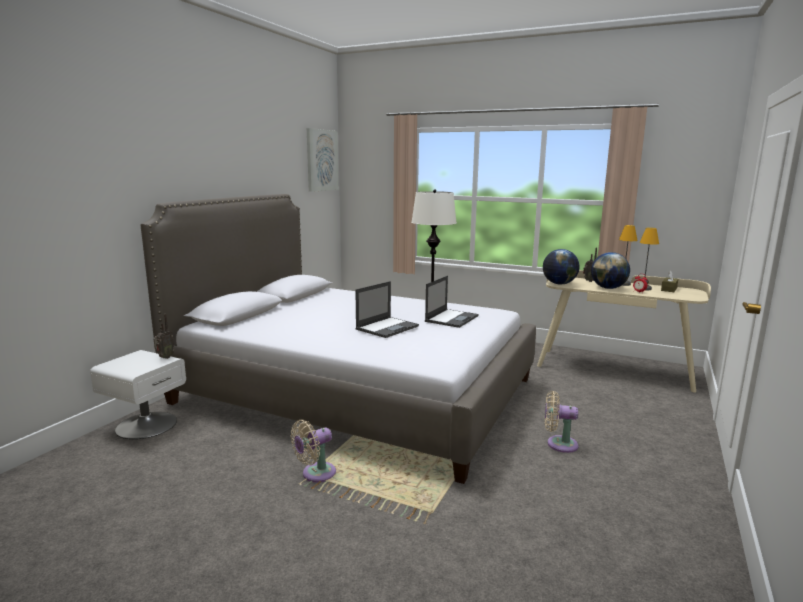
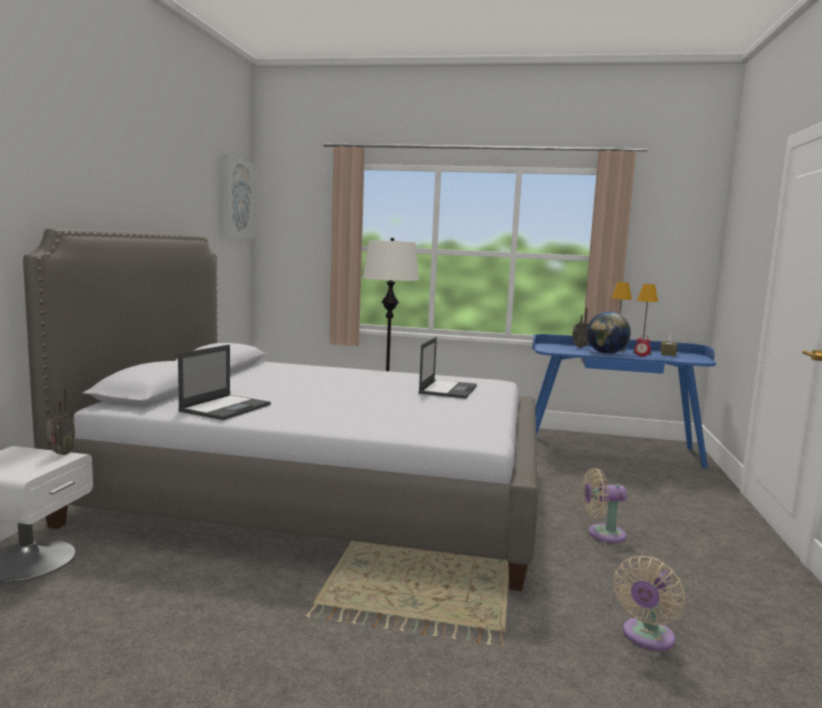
camera: 15 degrees left, 5 degrees down
(315, 474) = (322, 600): beige fan -> beige fan (646, 638)
(387, 327) = (379, 400): laptop -> laptop (226, 407)
(559, 284) = (550, 350): globe -> none
(614, 369) = (611, 449): beige desk -> blue desk

